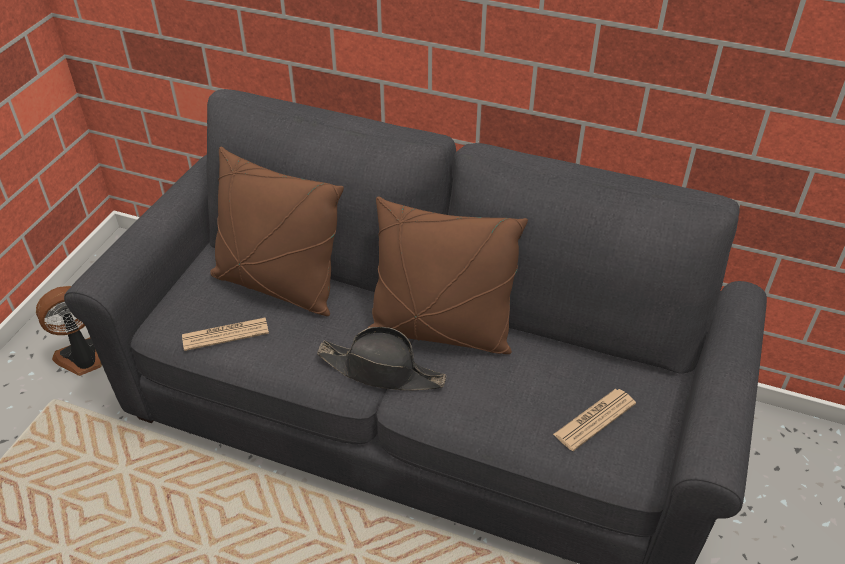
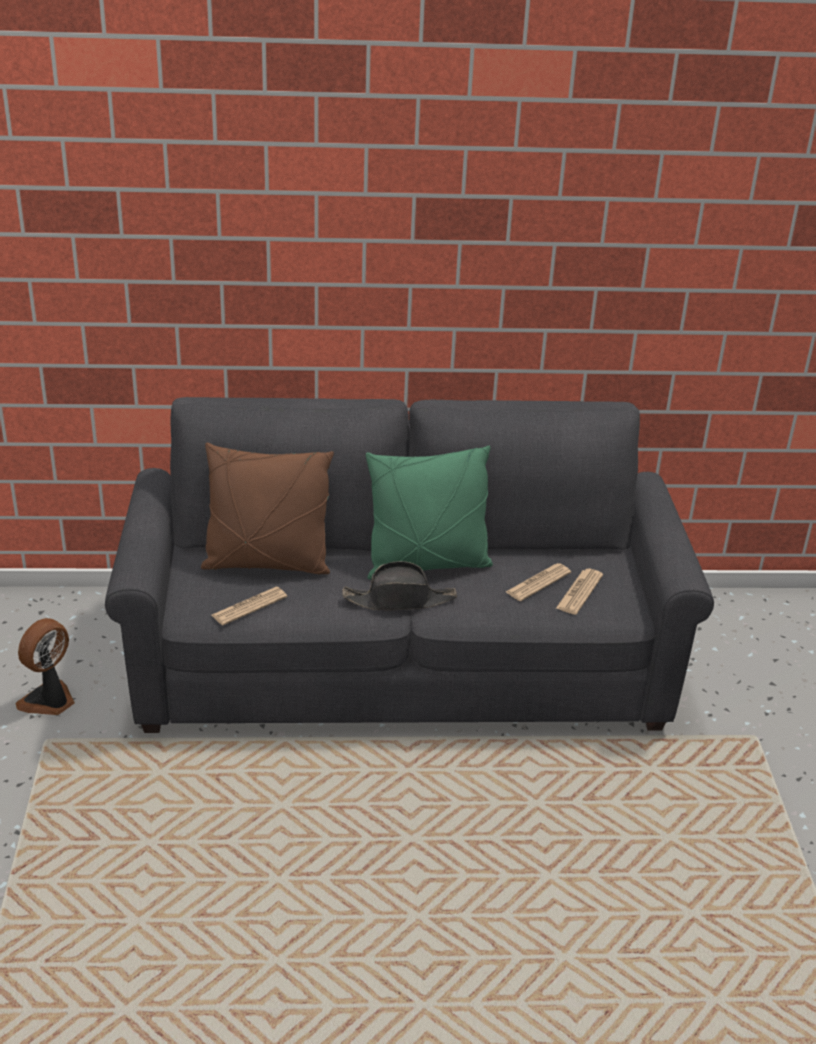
camera: 25 degrees left, 10 degrees down
(441, 331) = (427, 564): brown pillow -> green pillow
(551, 392) = (538, 583): none -> newspaper

